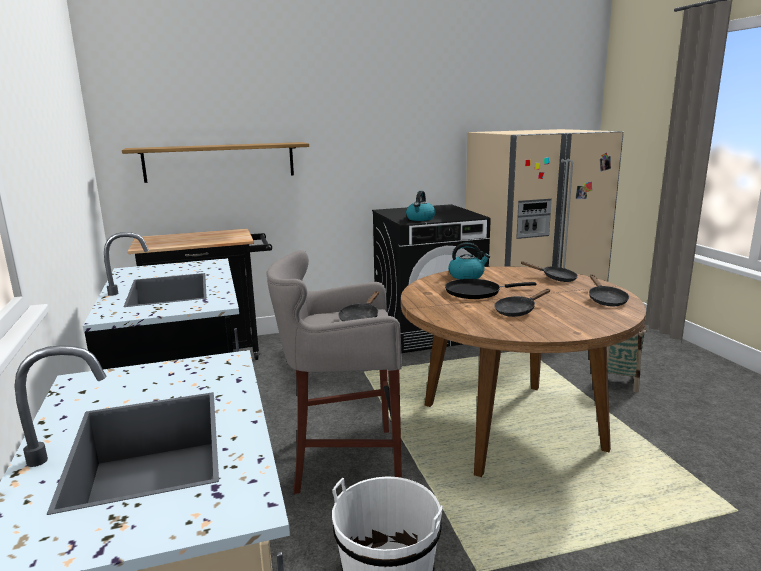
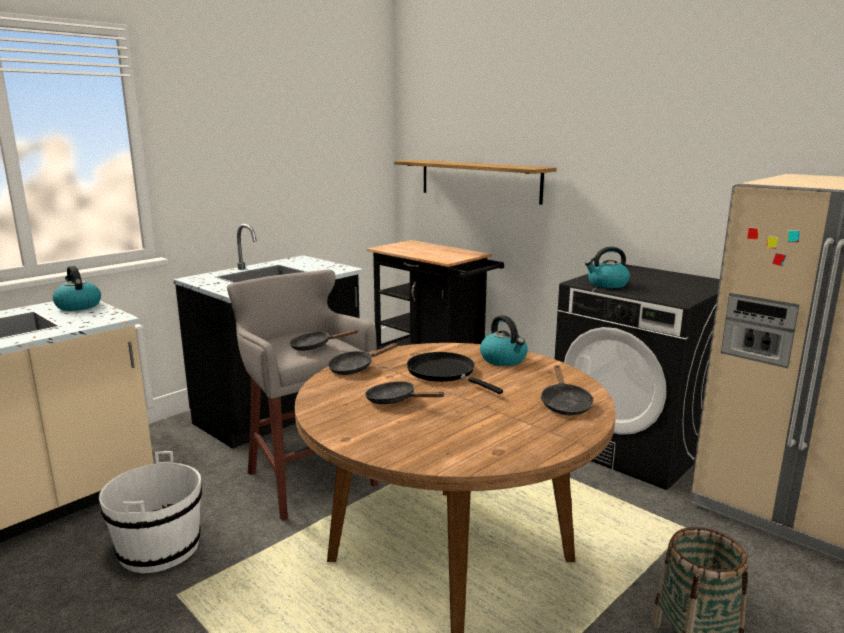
camera: 60 degrees right, 0 degrees up
(118, 381) = (78, 306): none -> kettle
(605, 300) = (499, 444): black frying pan -> black frying pan (355, 368)

